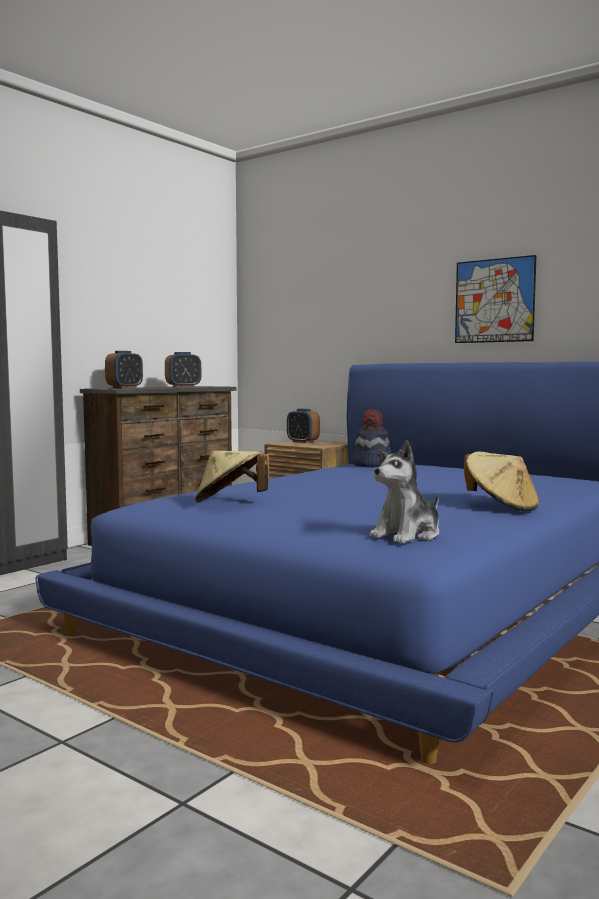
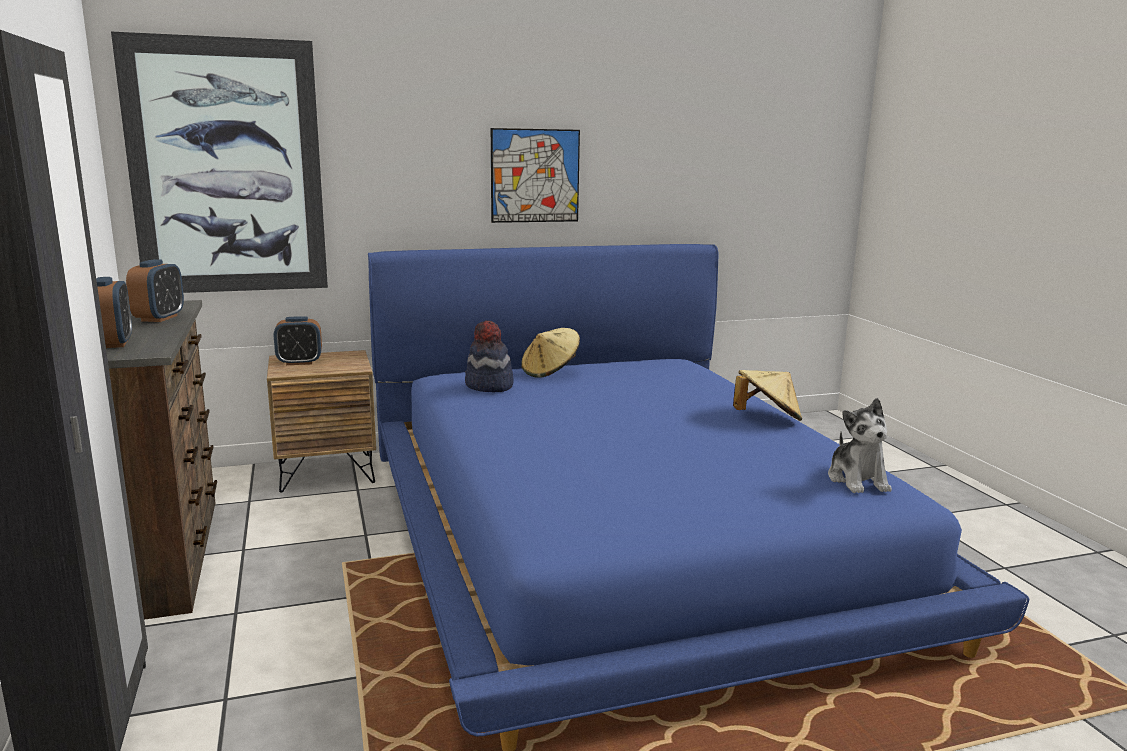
camera: 55 degrees left, 10 degrees up
(230, 502) = (628, 497): beige hat -> beige hat (550, 372)
(290, 308) = (227, 168): none -> picture

